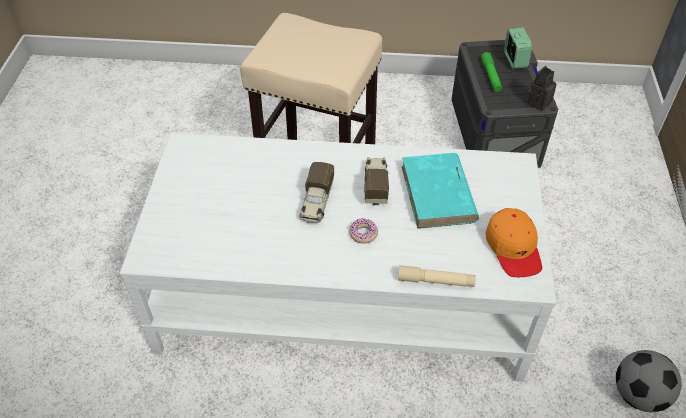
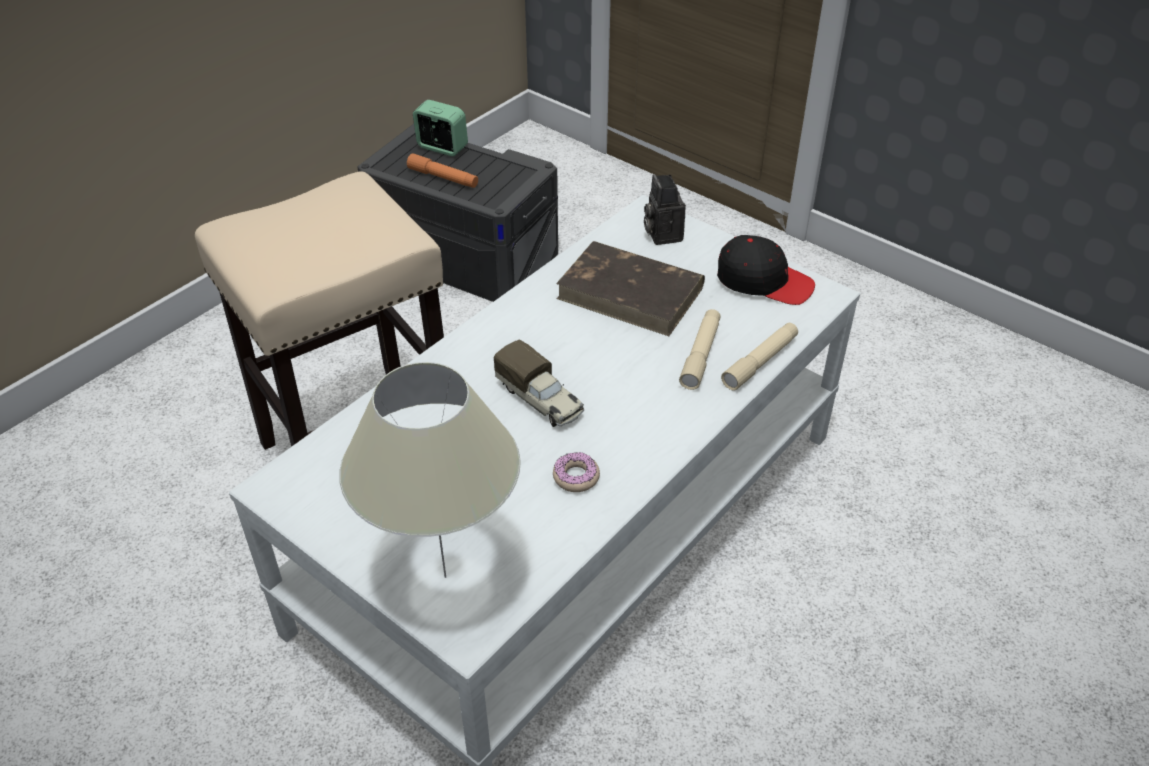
camera: 55 degrees left, 5 degrees down
(171, 232) = (445, 577): none -> beige table lamp
(363, 234) = (634, 384): donut -> donut (576, 477)
(375, 185) = (565, 335): toy truck -> none
(415, 250) = (700, 355): none -> beige flashlight
(438, 194) = (631, 293): turquoise book -> brown book
(491, 76) = (443, 178): green flashlight -> orange flashlight
(513, 248) = (763, 281): orange cap -> black cap
(538, 102) = (527, 168): camera -> camera (662, 234)
(639, 394) = (901, 364): football -> none

